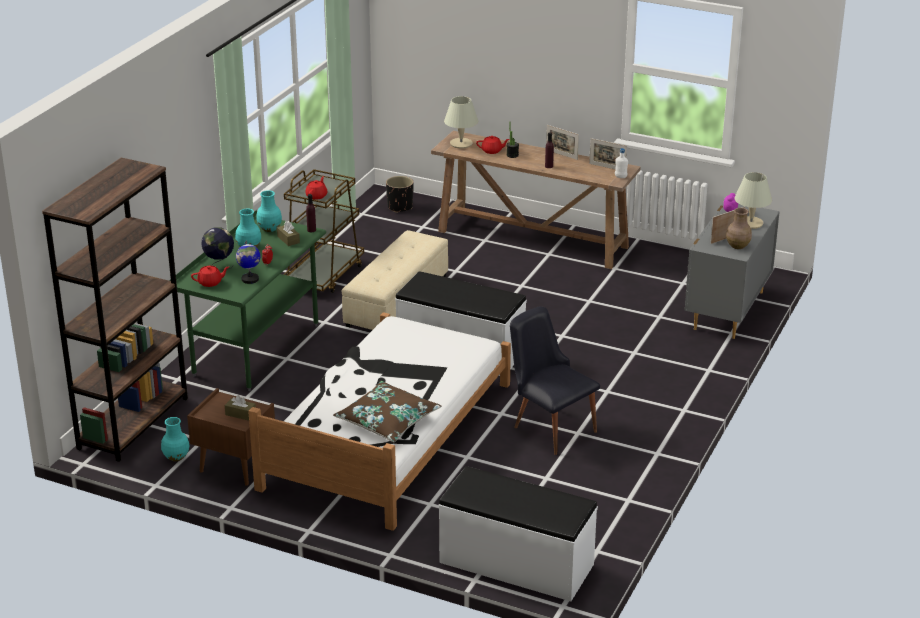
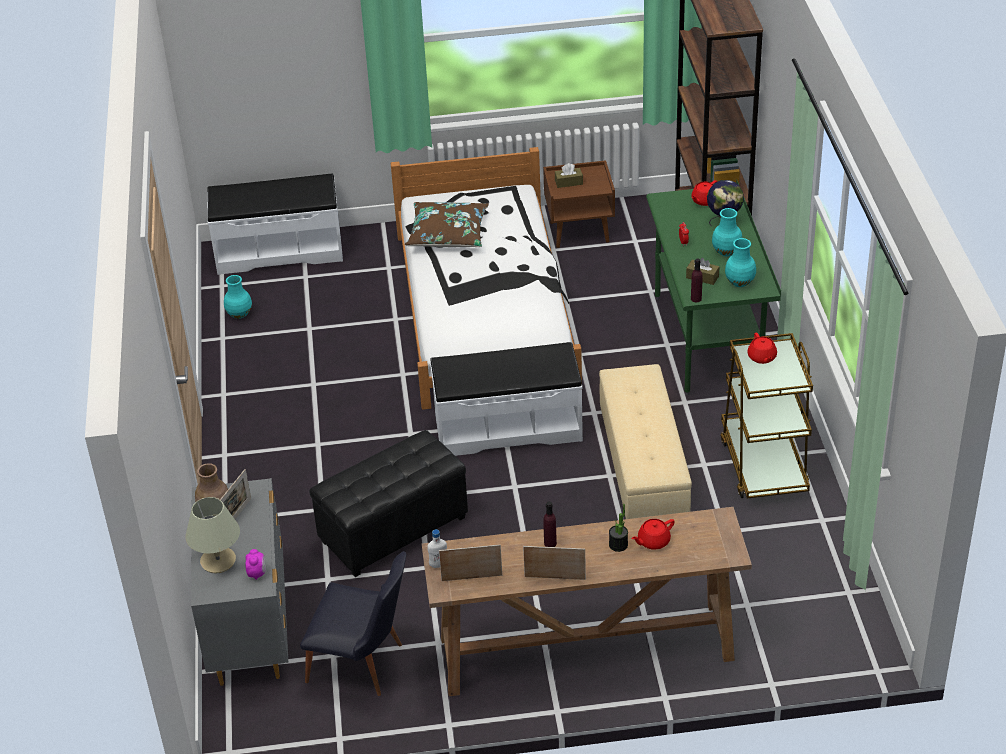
camera: 150 degrees right, 10 degrees up
(176, 457) = (636, 219): turquoise vase -> turquoise vase (239, 314)
(250, 279) = (674, 218): globe -> none
(400, 207) = (817, 630): black planter -> none
(460, 144) = (708, 537): beige table lamp -> none
(549, 426) = (345, 380): black chair -> black chair (364, 665)
(595, 325) = (393, 529): none -> black ottoman

